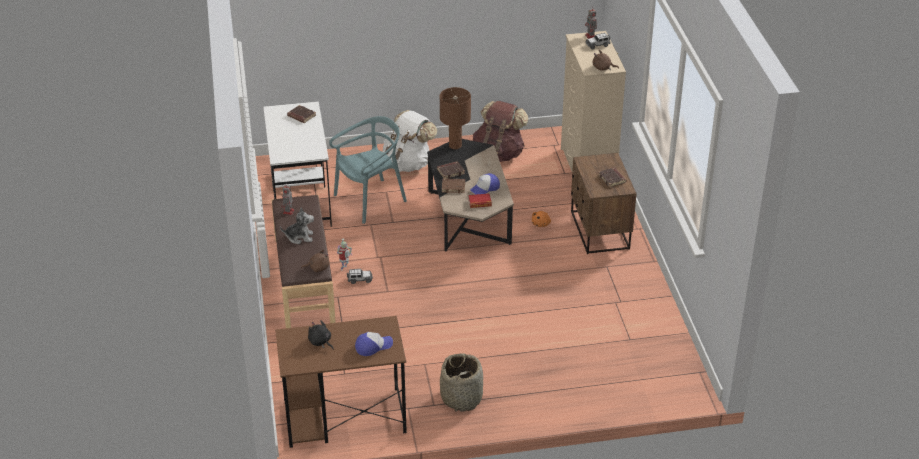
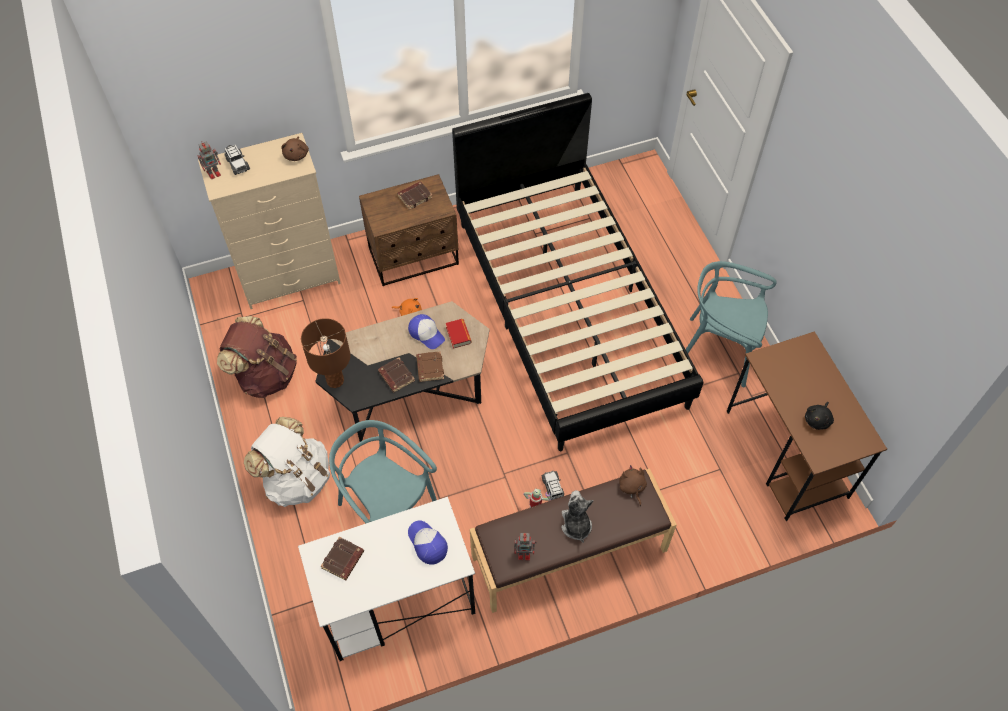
camera: 100 degrees left, 20 degrees up
(373, 346) = (804, 366): cap -> cap (427, 543)
(462, 397) = (719, 349): basket -> turquoise chair
(525, 311) = (569, 310): none -> black bed

